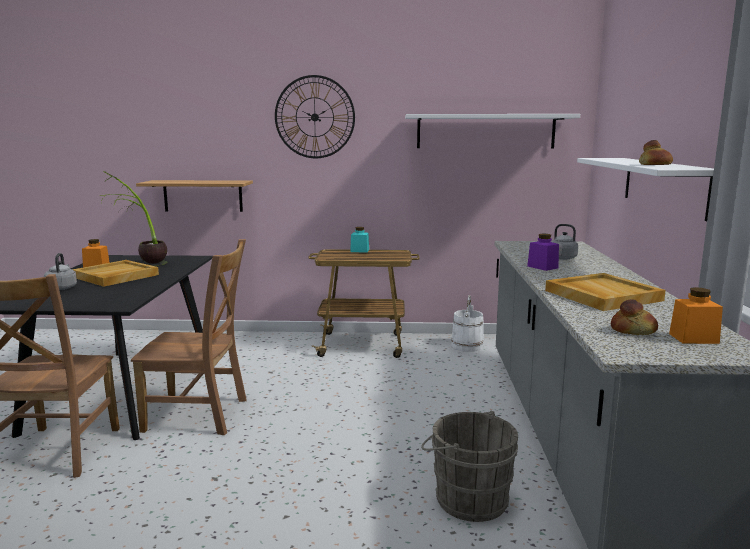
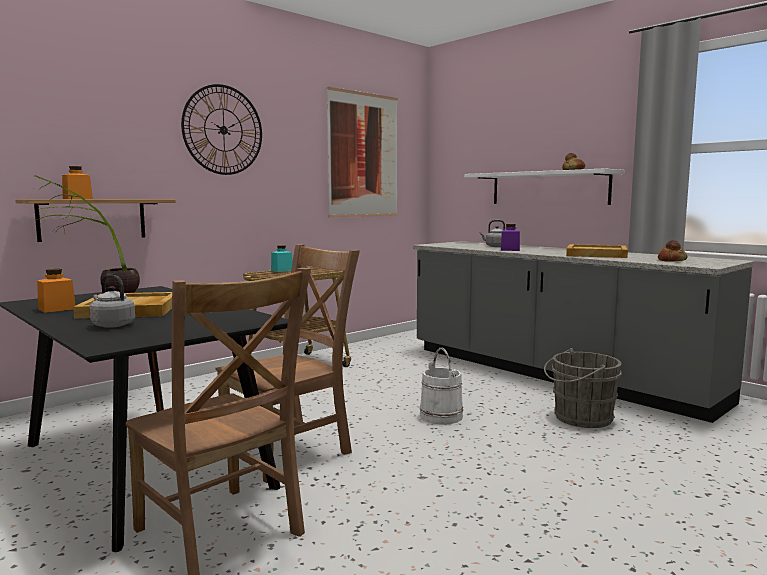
camera: 45 degrees left, 5 degrees down
(467, 346) = (377, 348): white bucket -> white bucket (441, 416)
(485, 131) = (363, 155): white shelf -> picture
(693, 338) = (698, 259): orange jar -> orange jar (77, 198)

